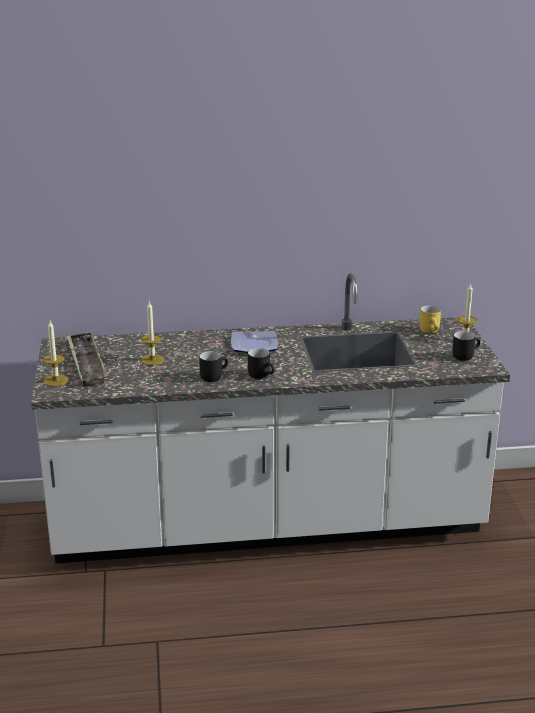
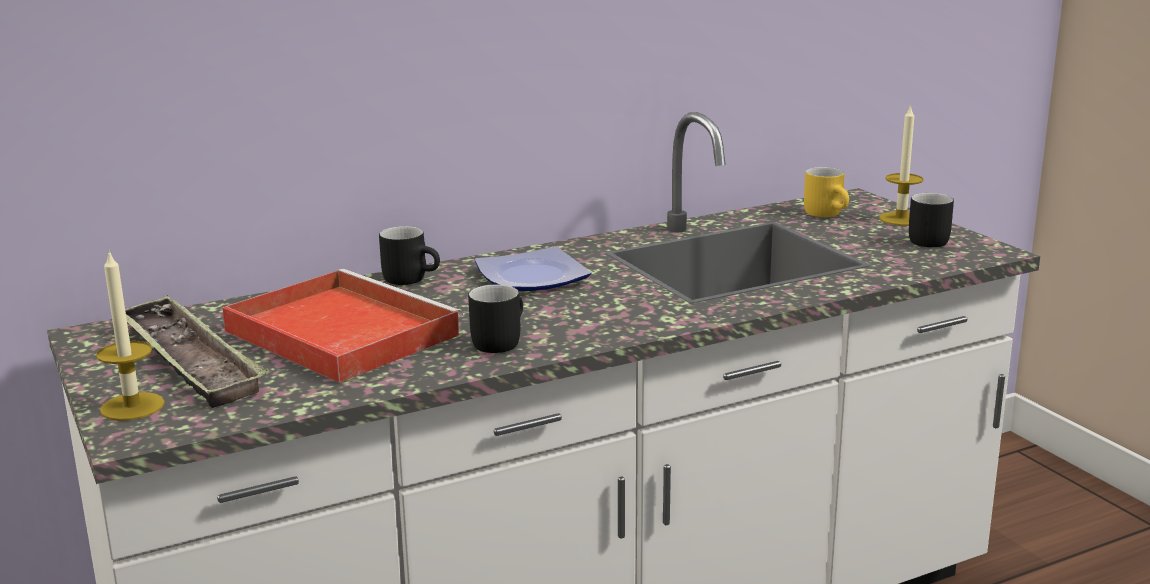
camera: 20 degrees left, 5 degrees down
(152, 360) = (338, 332): candle -> red tray
(262, 375) = (599, 324): black mug -> black mug (412, 278)

